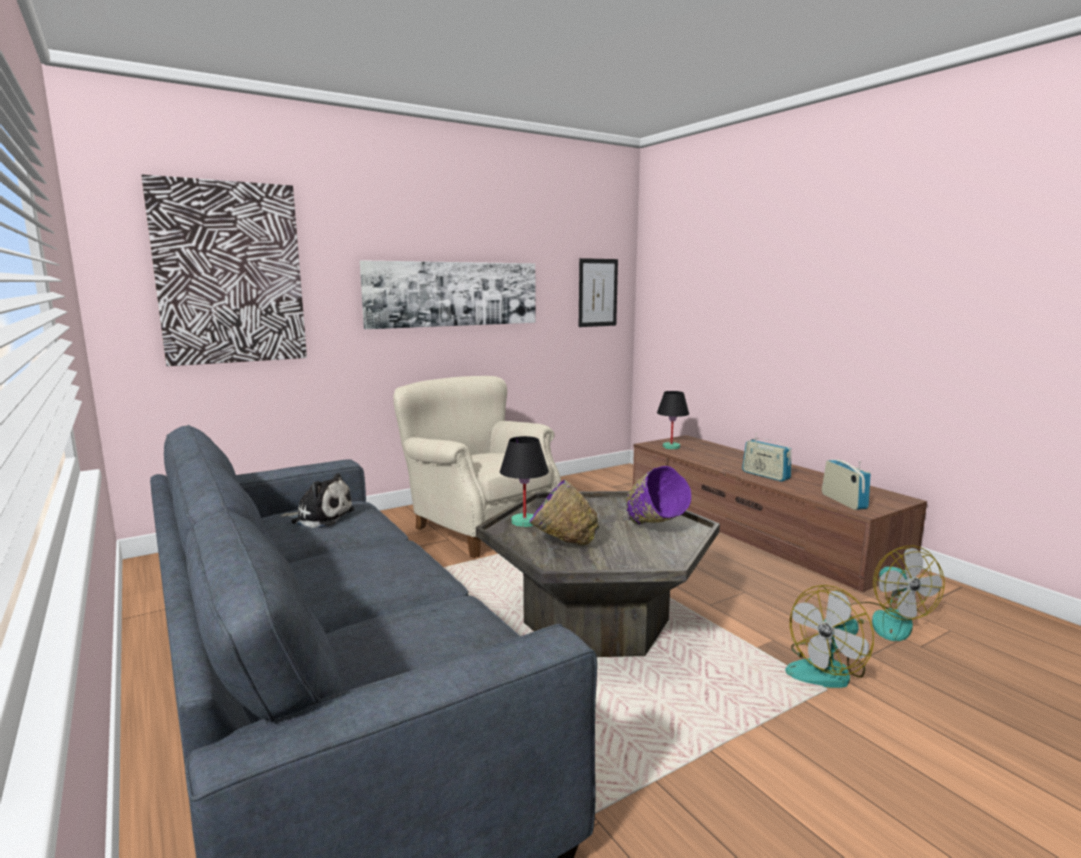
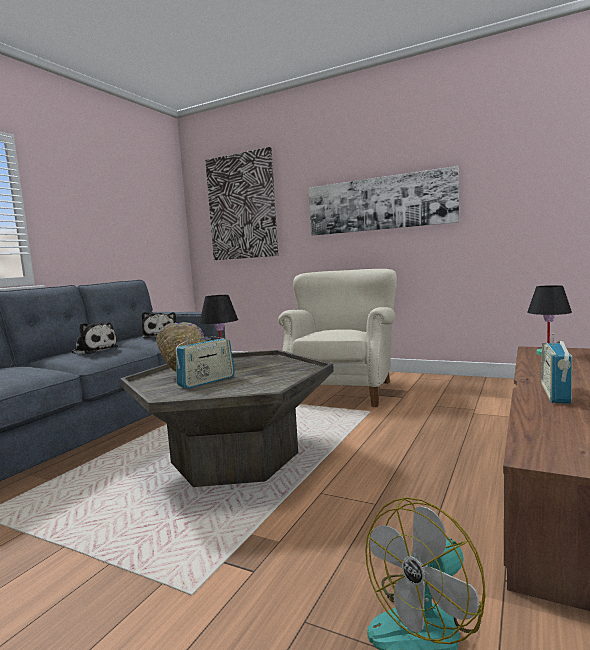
camera: 60 degrees right, 5 degrees down
(352, 564) = (94, 351): none -> plush toy
(597, 292) = (546, 184): picture -> none
(656, 528) = (252, 385): purple bowl -> none
(826, 670) = (236, 589): fan -> none
(843, 501) = (552, 441): radio -> radio (207, 381)

